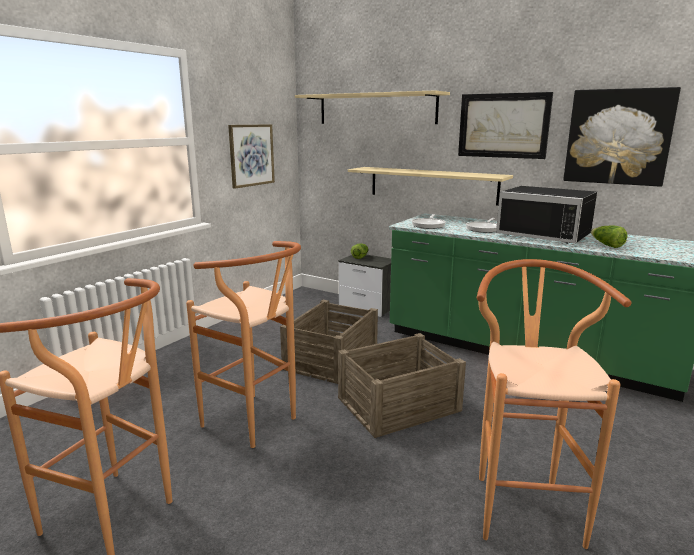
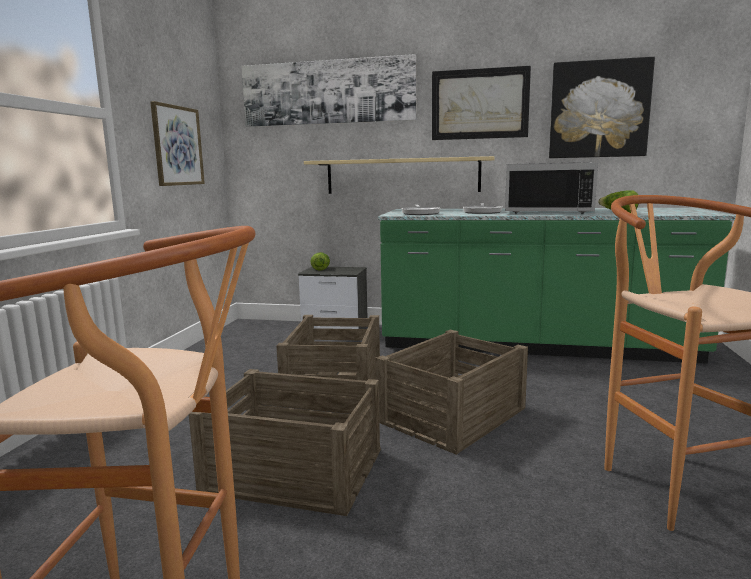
camera: 20 degrees left, 5 degrees down
(257, 424) = (294, 471): brown stool -> crate
(376, 109) = (327, 92): beige shelf -> picture

